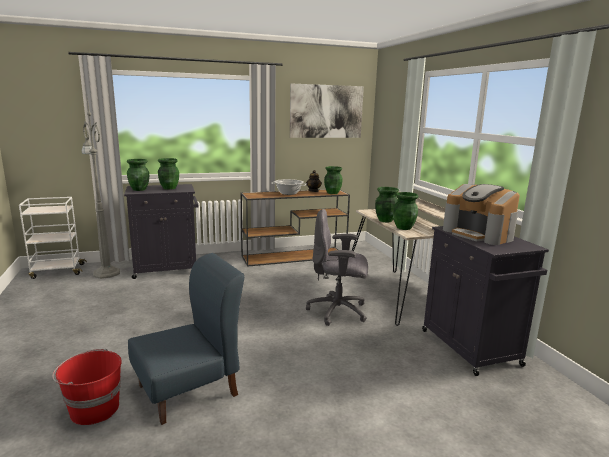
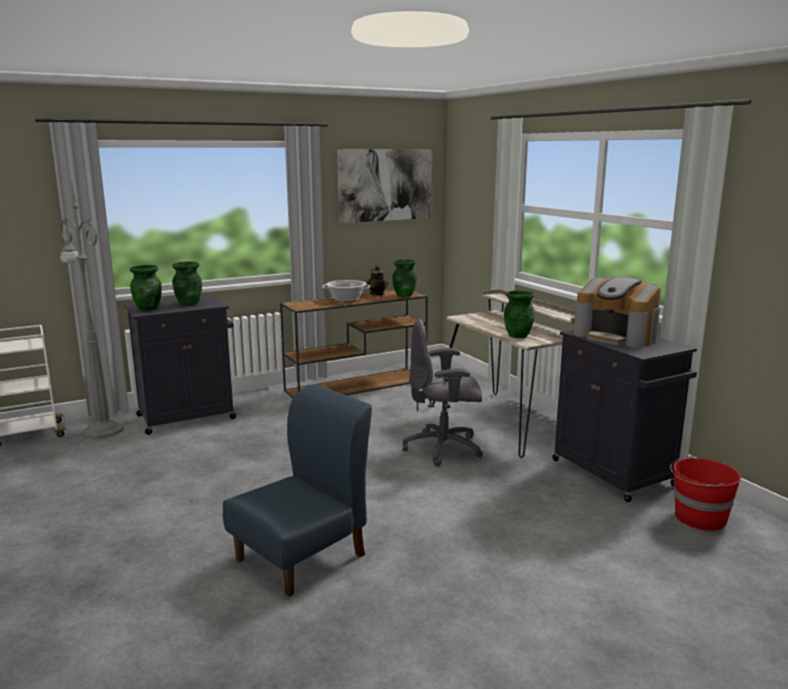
camera: 10 degrees left, 0 degrees up
(93, 409) = (194, 592): red bucket -> red bucket (699, 518)
(385, 220) = (490, 328): green vase -> none

